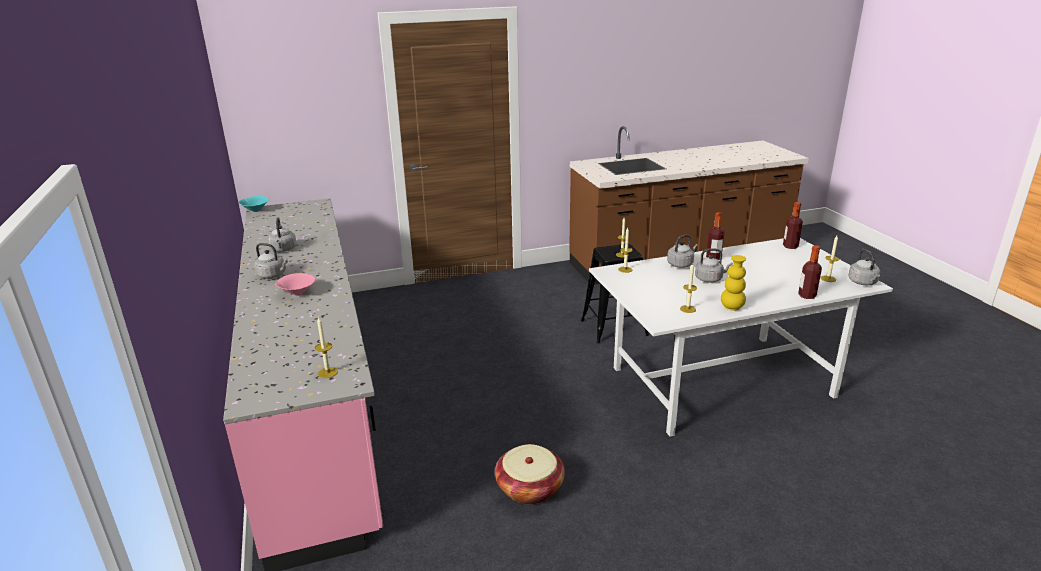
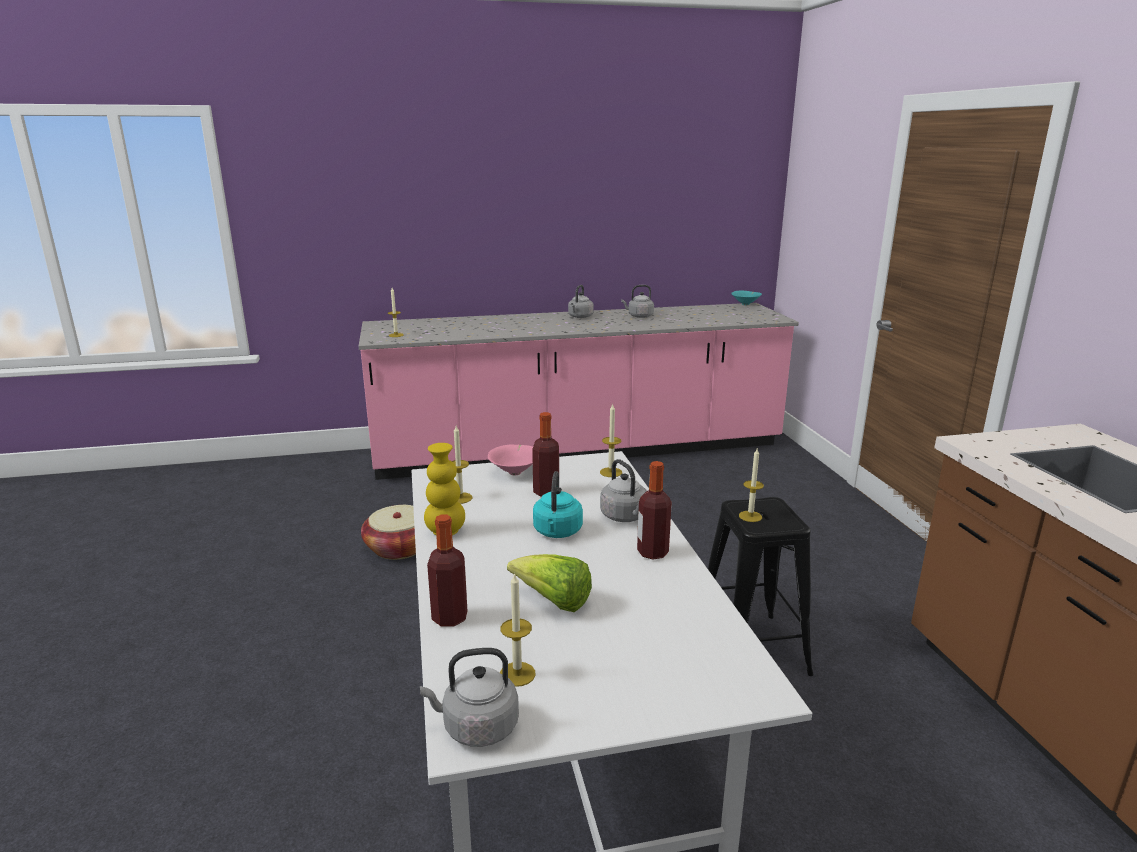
camera: 95 degrees right, 5 degrees down
(296, 293) = (538, 323): pink bowl -> pink bowl (515, 472)
(710, 279) = (557, 532): grey kettle -> turquoise kettle
(773, 276) = (553, 601): none -> lettuce
(790, 246) = (723, 673): bottle -> bottle (546, 492)

